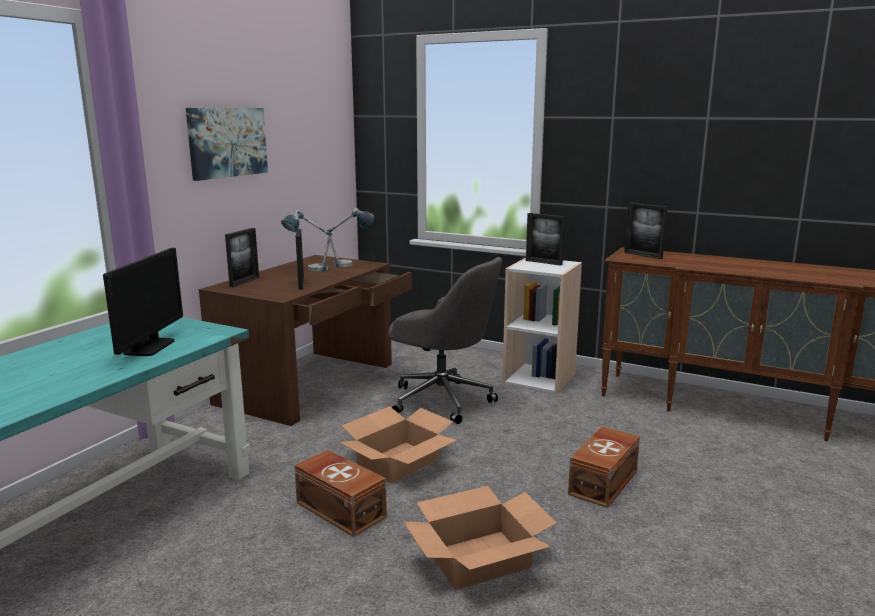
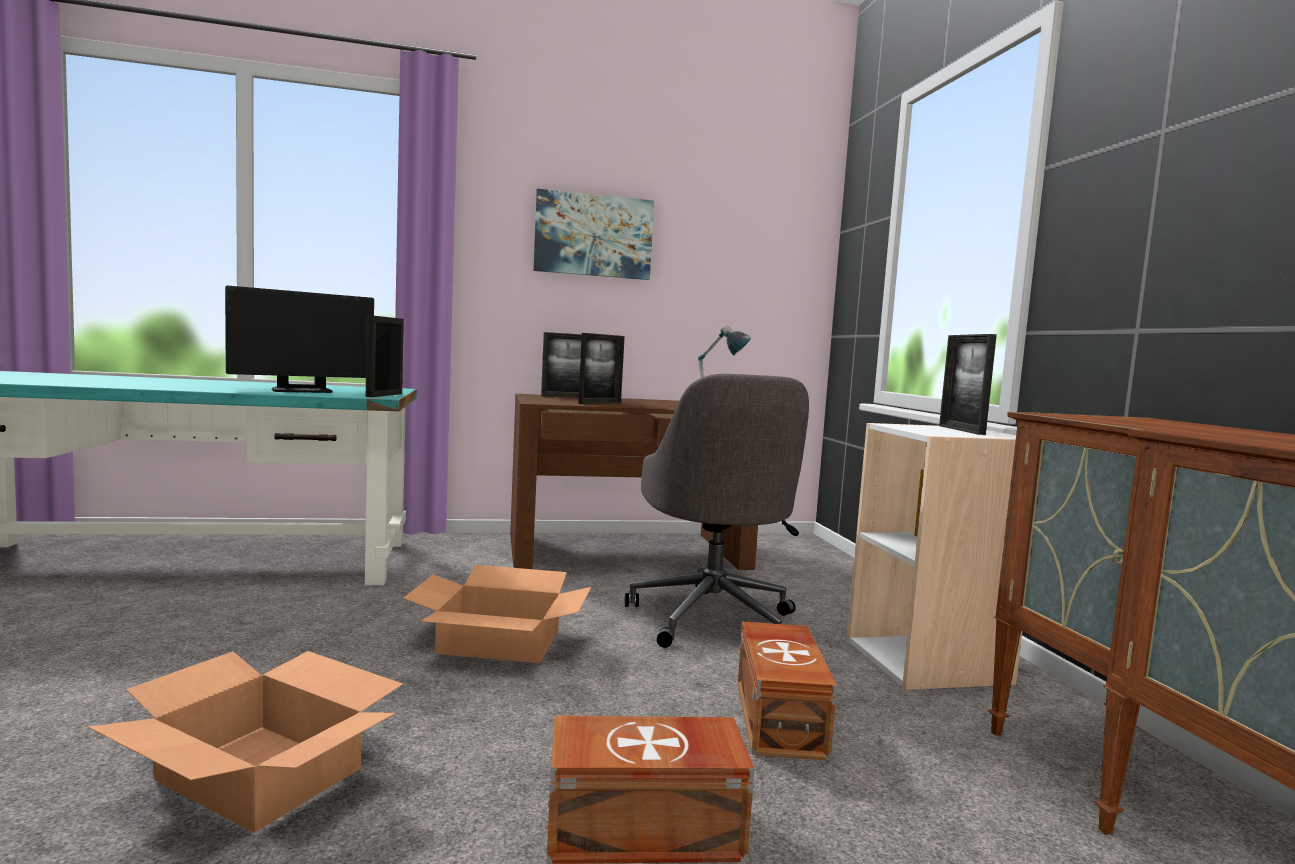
camera: 50 degrees right, 10 degrees down
(309, 270) = (660, 403): table lamp -> none
(341, 509) = (341, 645): brown storage box -> brown storage box (781, 717)
(643, 255) = (1138, 420): picture frame -> picture frame (384, 395)

